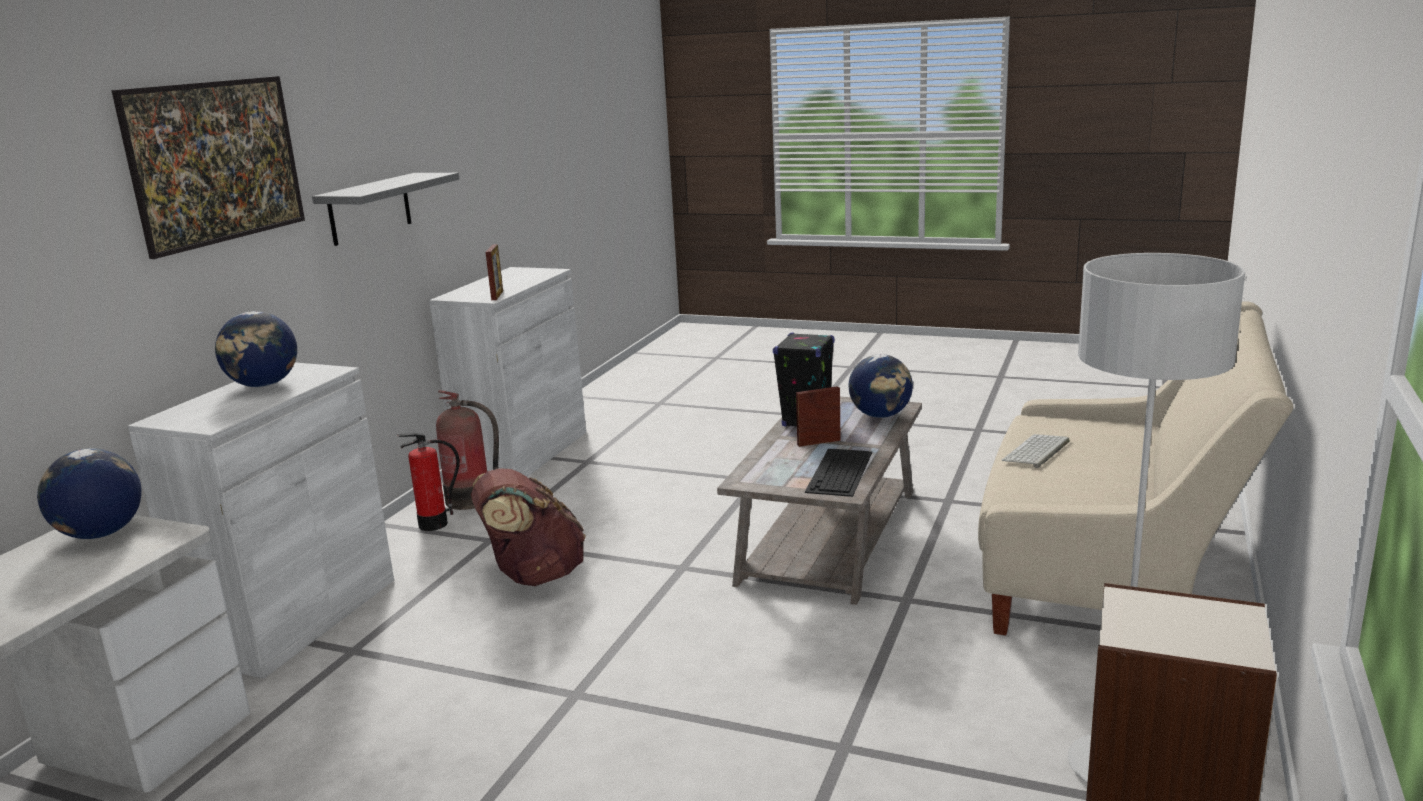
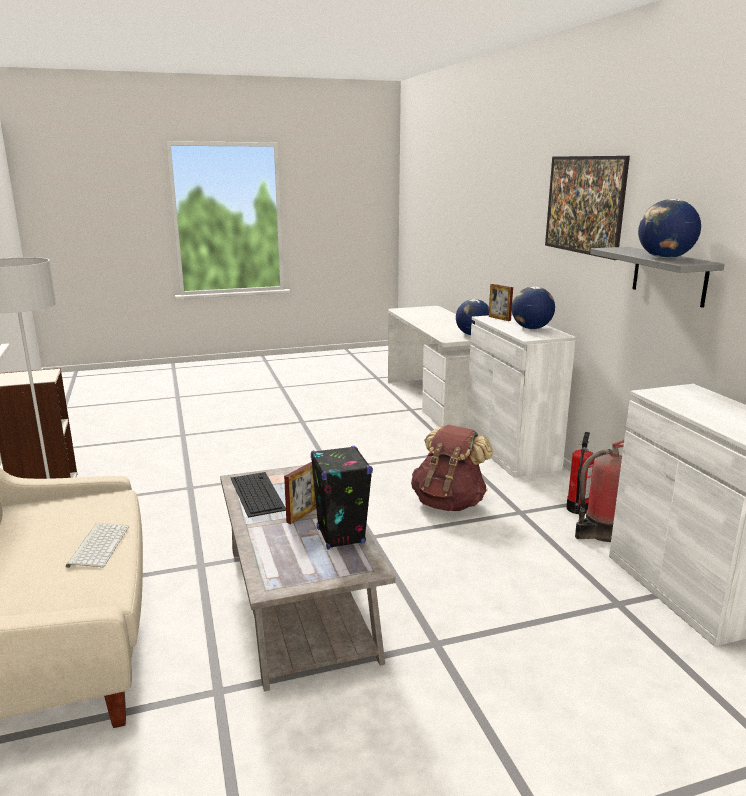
camera: 140 degrees right, 0 degrees up
(497, 295) = (661, 397): picture frame -> picture frame (499, 318)
(880, 415) = (278, 565): globe -> globe (664, 258)

